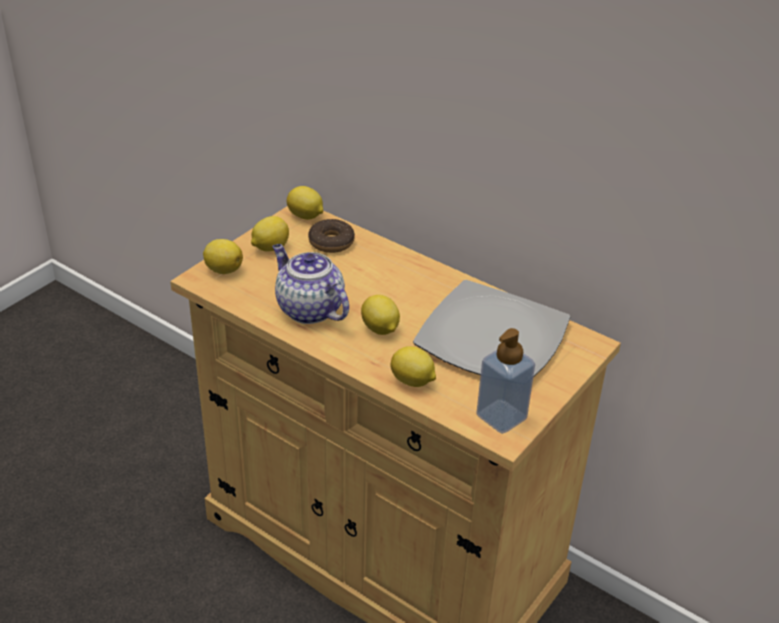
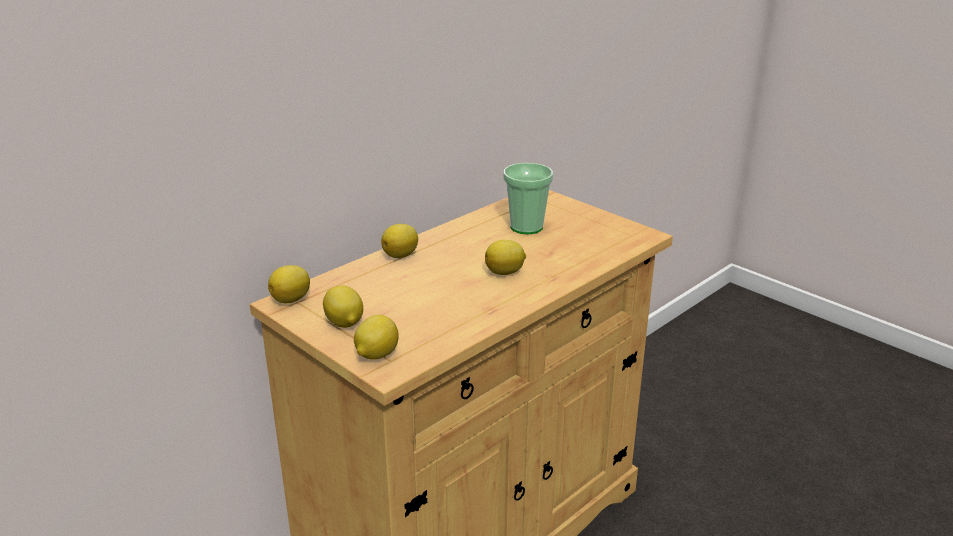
camera: 80 degrees left, 10 degrees down
(308, 309) = (465, 306): teapot -> none
(331, 242) = (350, 287): donut -> none
(413, 382) = (580, 264): lemon -> lemon (401, 255)
(492, 338) = (526, 227): plate -> cup
(501, 417) = (624, 233): soap dispenser -> none

